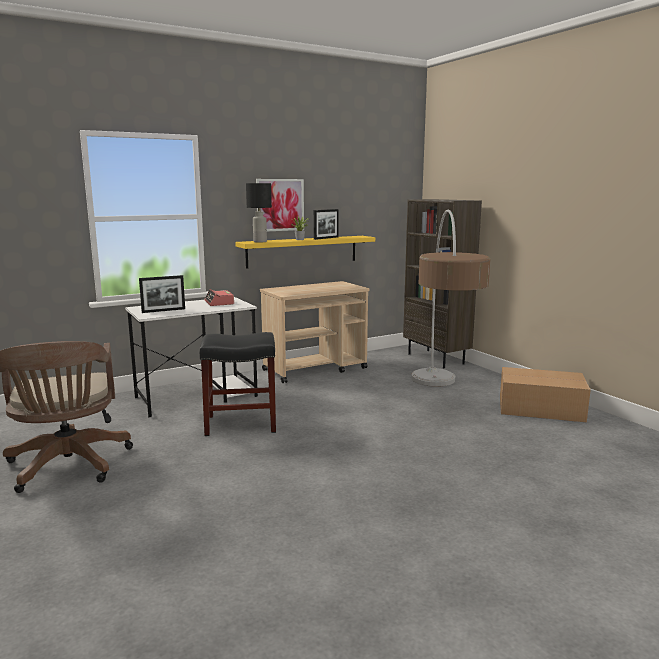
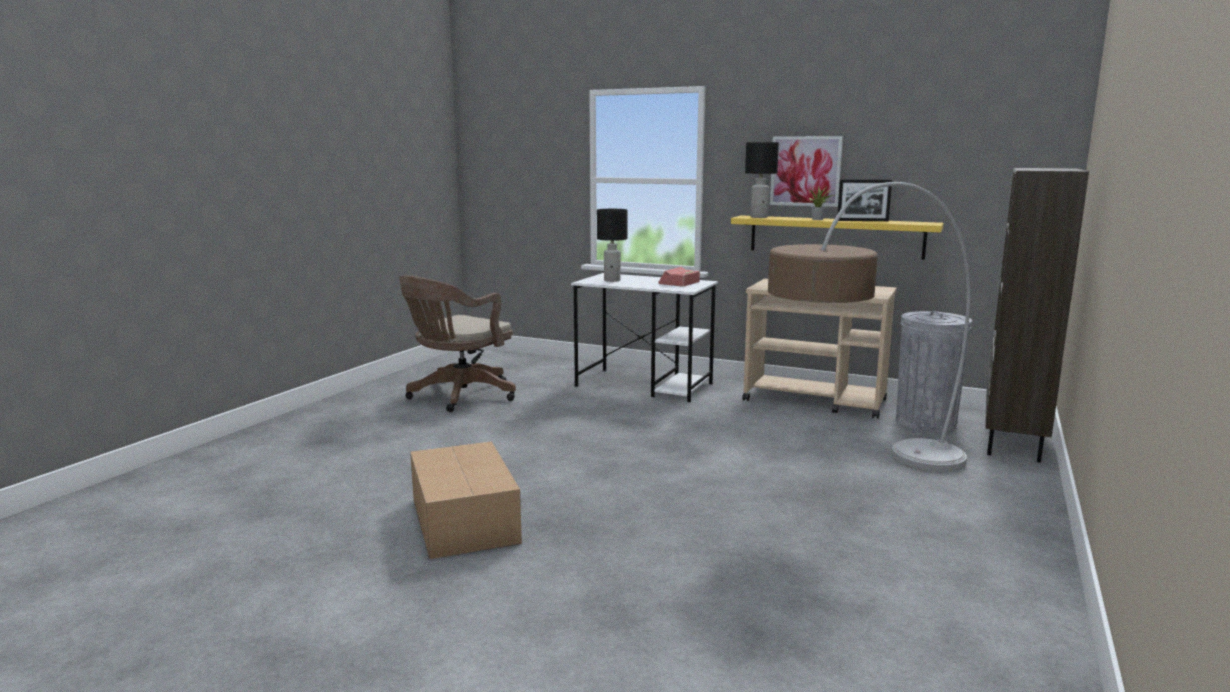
camera: 55 degrees right, 0 degrees up
(163, 310) = (612, 280): picture frame -> black table lamp
(240, 424) = (616, 416): black stool -> none
(386, 362) = (925, 421): none -> grey trash can
(539, 408) = (977, 544): cardboard box -> cardboard box (465, 520)

